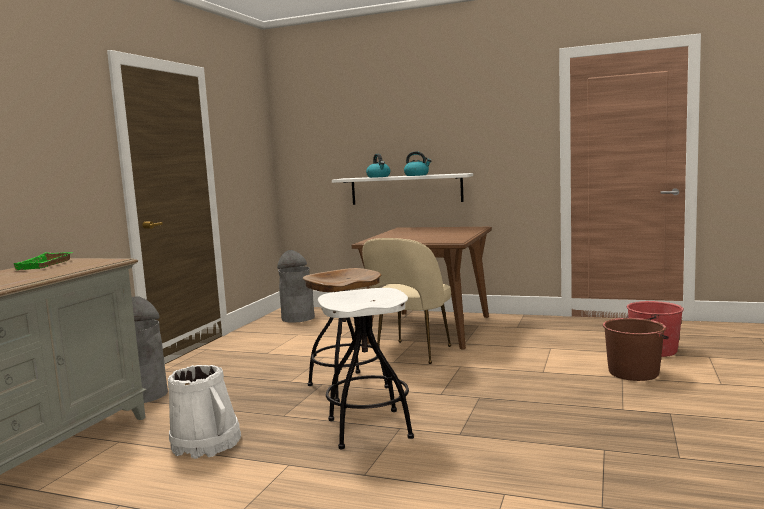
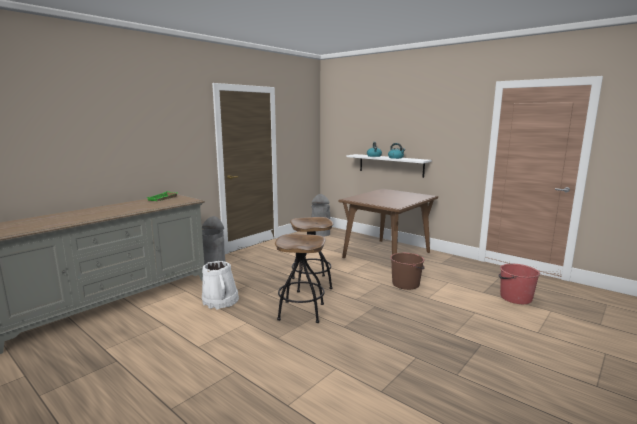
camera: 20 degrees right, 5 degrees up
(370, 428) = (301, 311): white stool -> brown stool
(411, 354) = (361, 270): beige chair -> none
(634, 372) = (485, 311): brown bucket -> brown bucket (406, 284)

